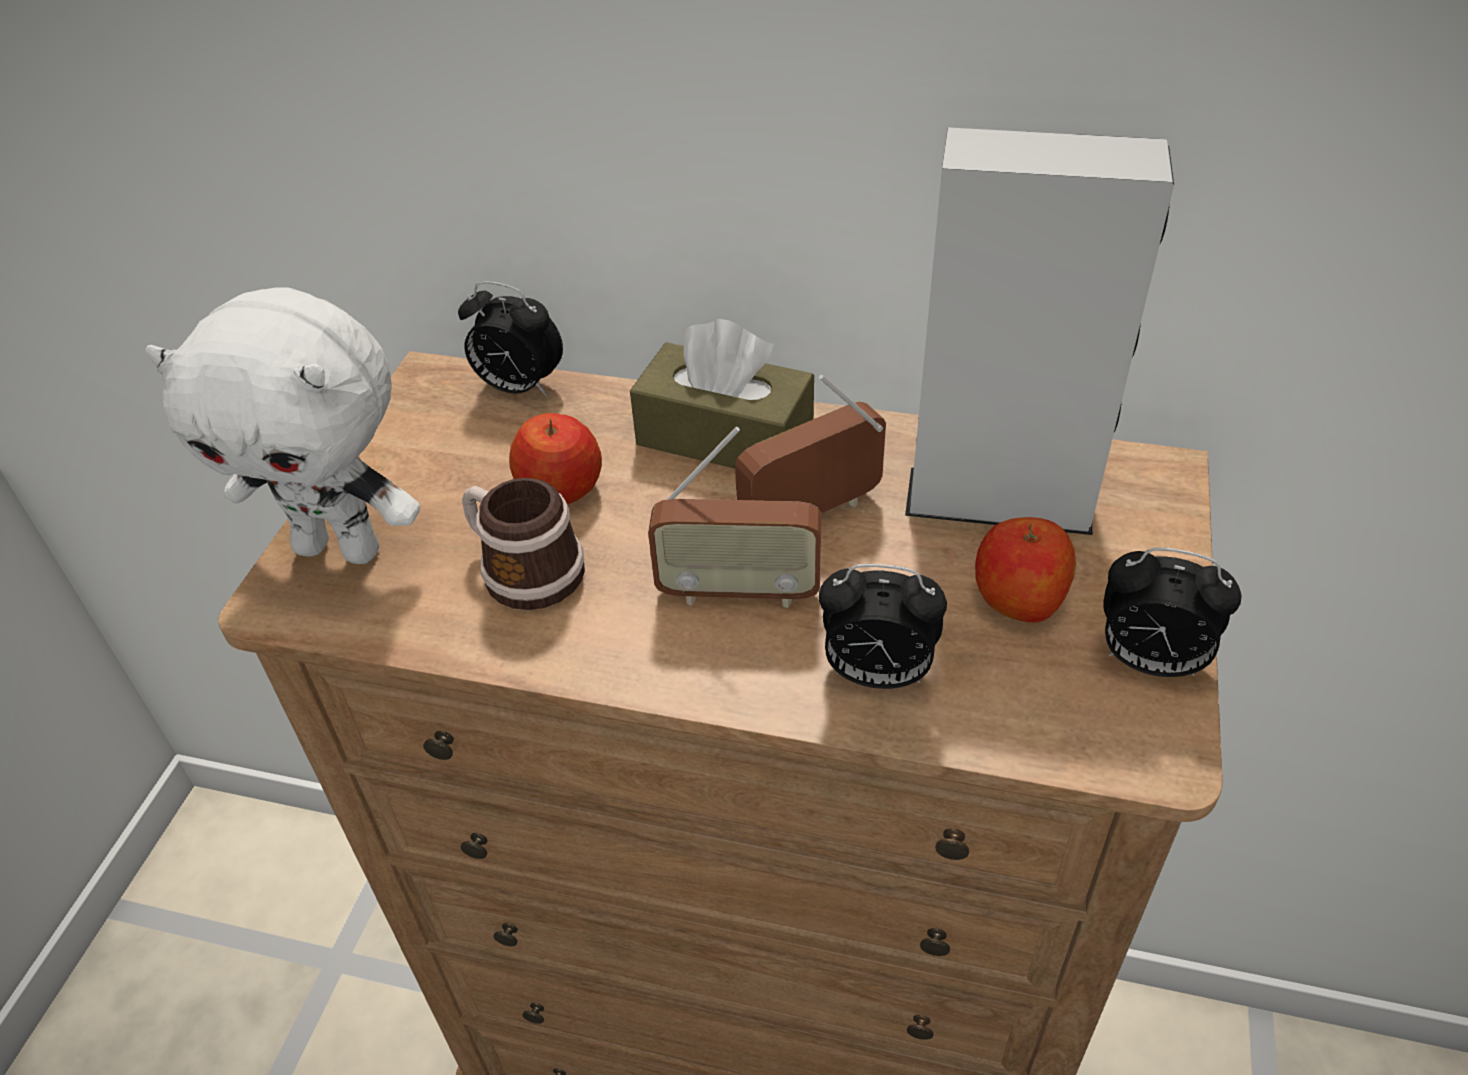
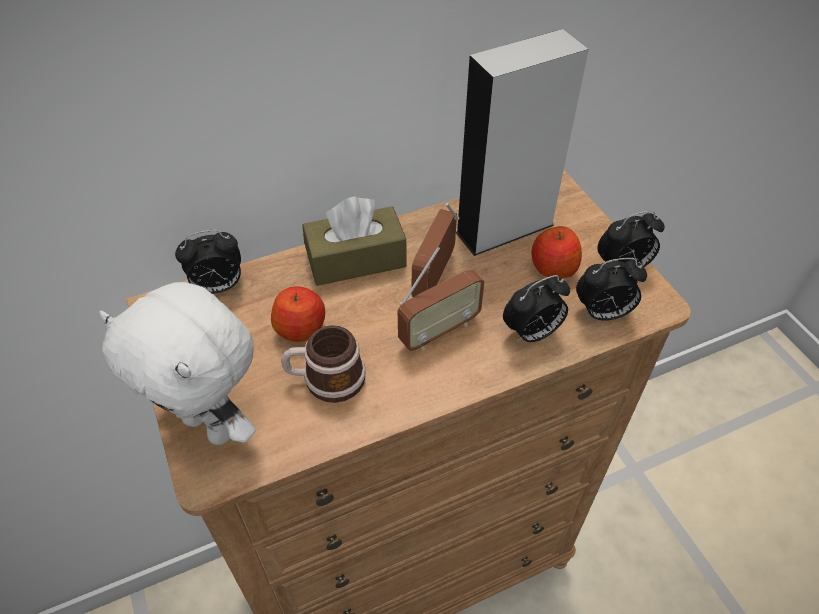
camera: 40 degrees left, 5 degrees up
(342, 547) = (213, 425): white plush toy -> white plush toy turned 60 degrees clockwise
(1032, 711) = (602, 313): none -> alarm clock

